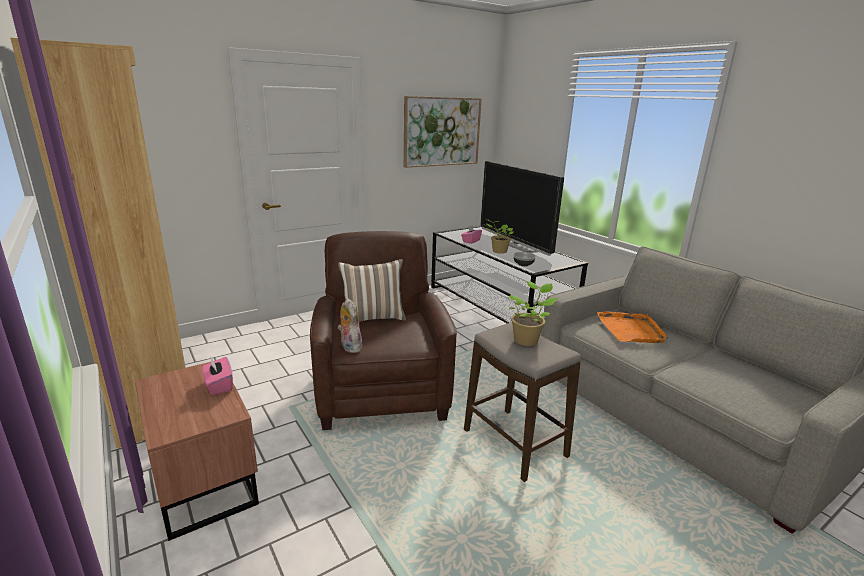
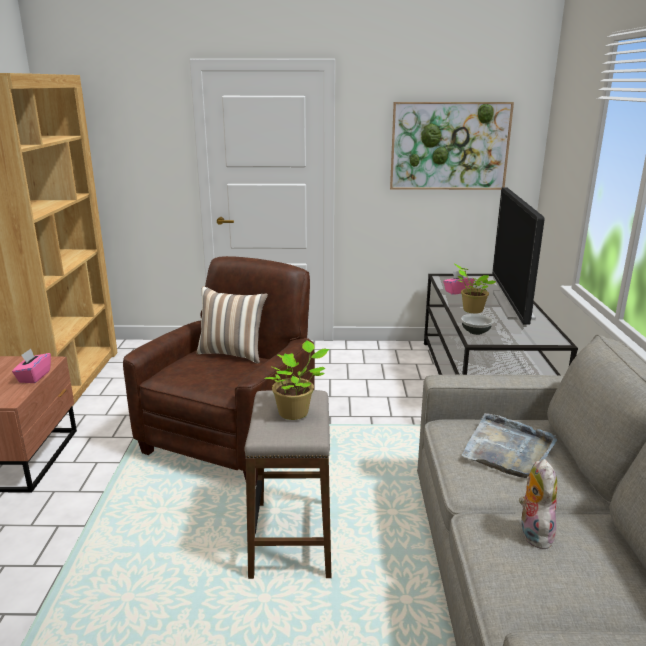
camera: 35 degrees right, 0 degrees up
(349, 347) = (167, 374): plush toy -> plush toy (533, 533)
(631, 330) = (507, 449): orange tray -> grey tray

